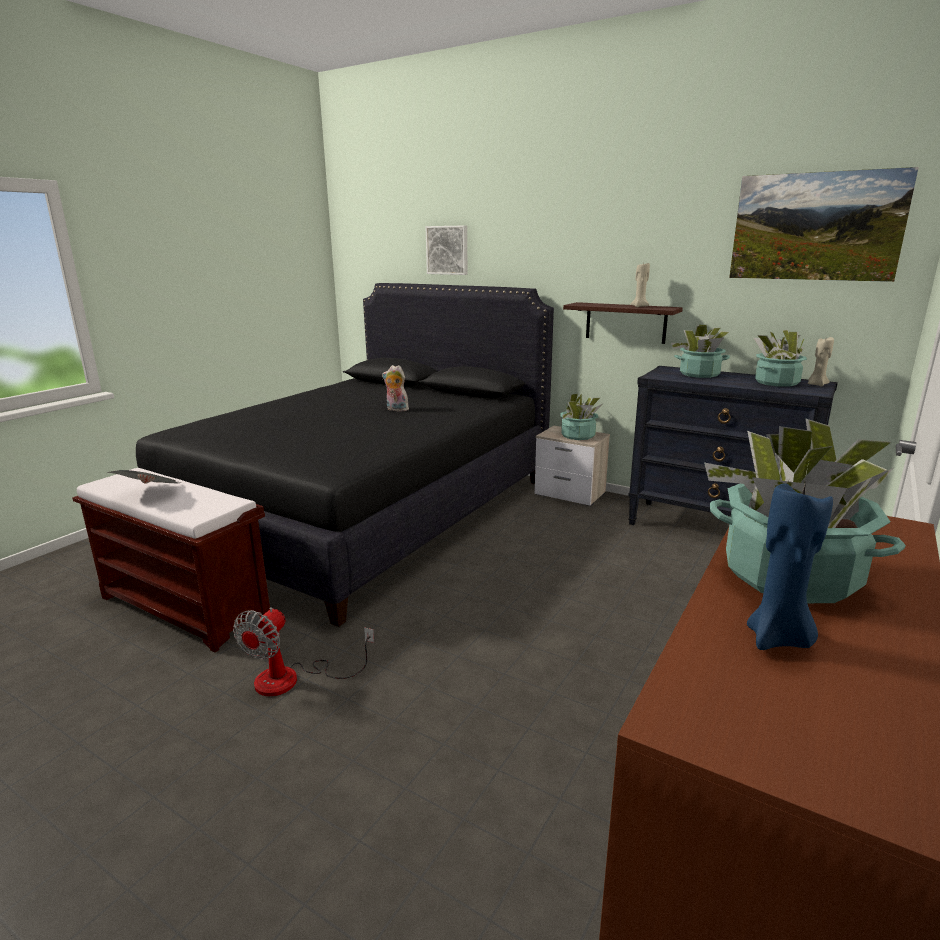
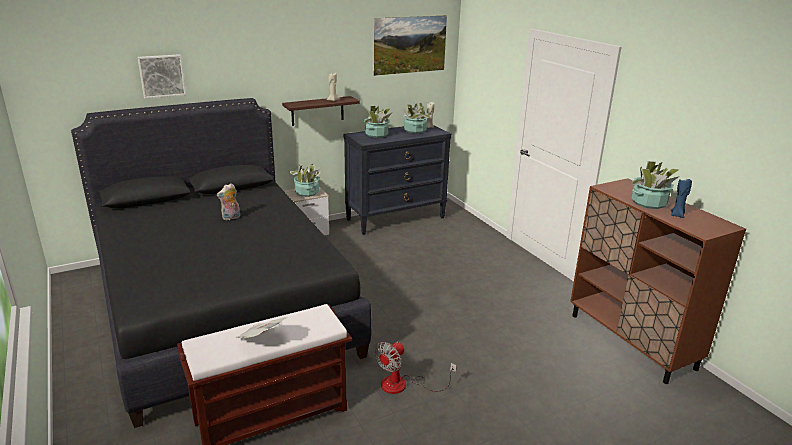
camera: 60 degrees left, 5 degrees up
(292, 679) = (403, 385): fan -> fan turned 75 degrees clockwise

